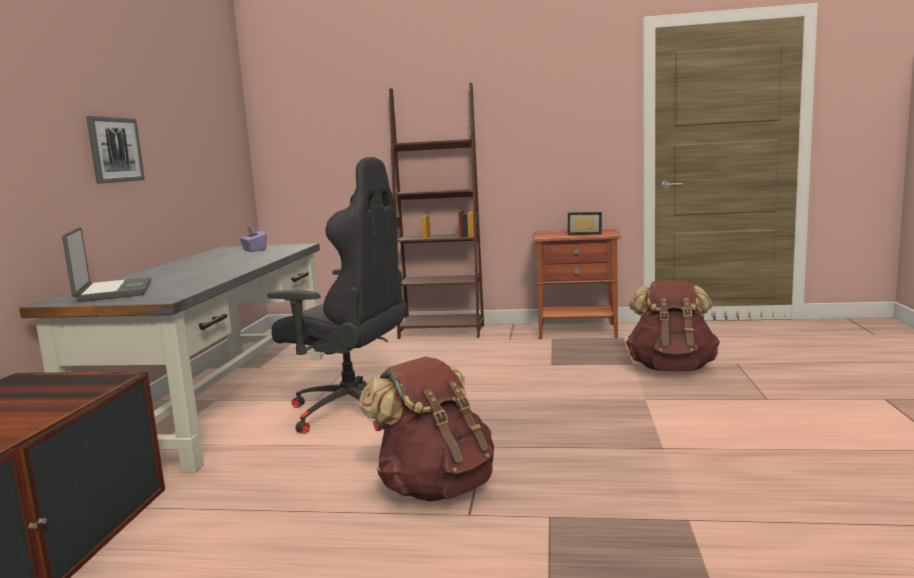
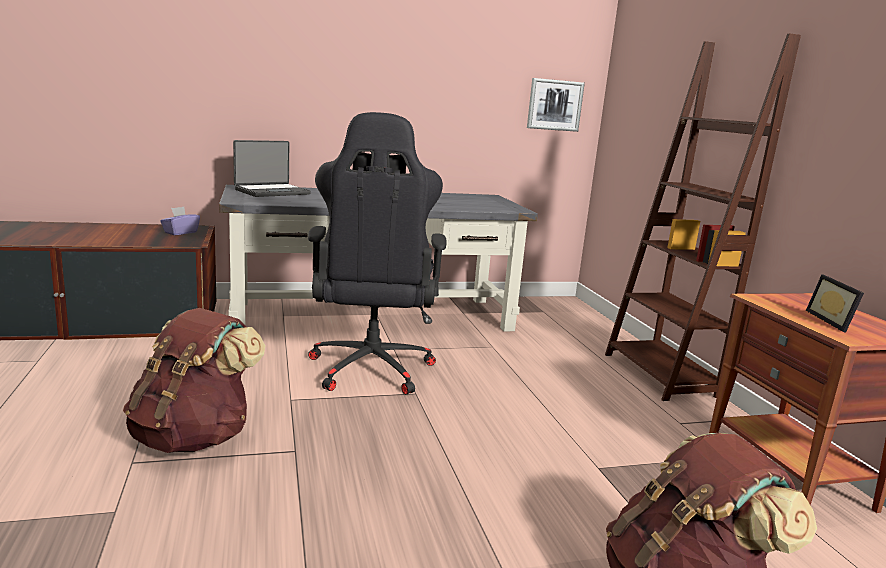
camera: 65 degrees right, 5 degrees up
(114, 150) = (368, 87): picture -> picture (554, 105)
(254, 250) = (477, 202): purple tissue box -> purple tissue box (180, 232)

